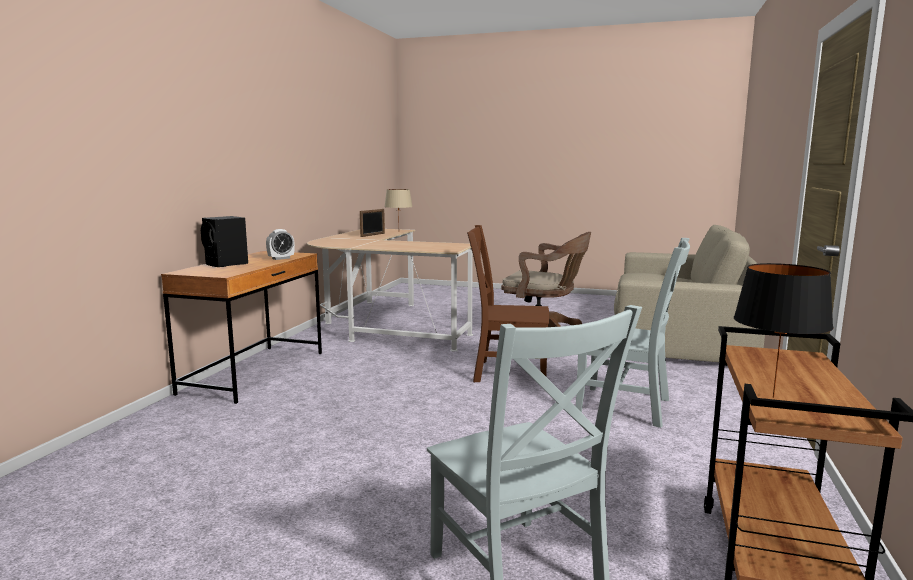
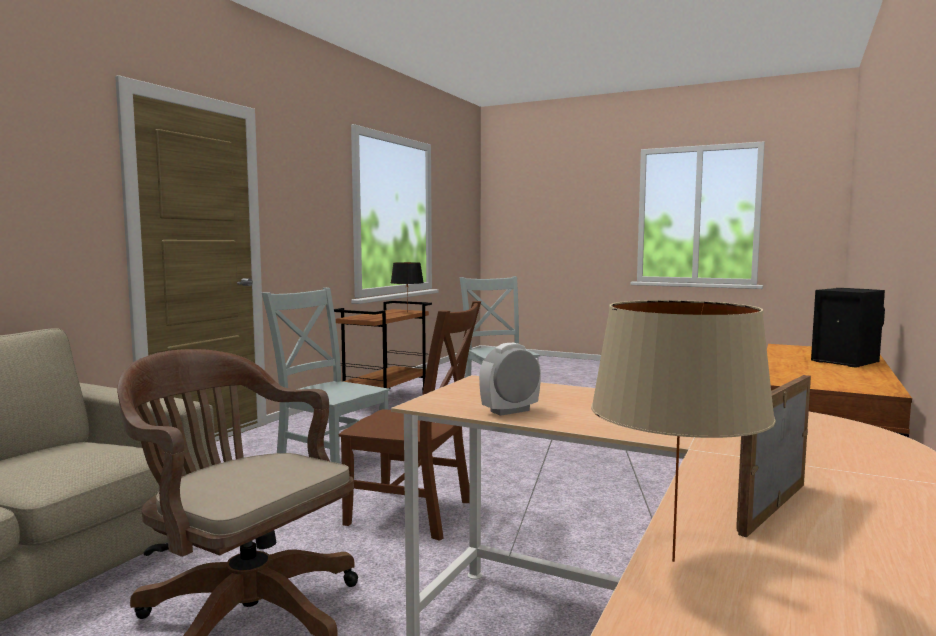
camera: 170 degrees left, 5 degrees down
(281, 258) = (789, 370): alarm clock -> alarm clock (510, 411)

